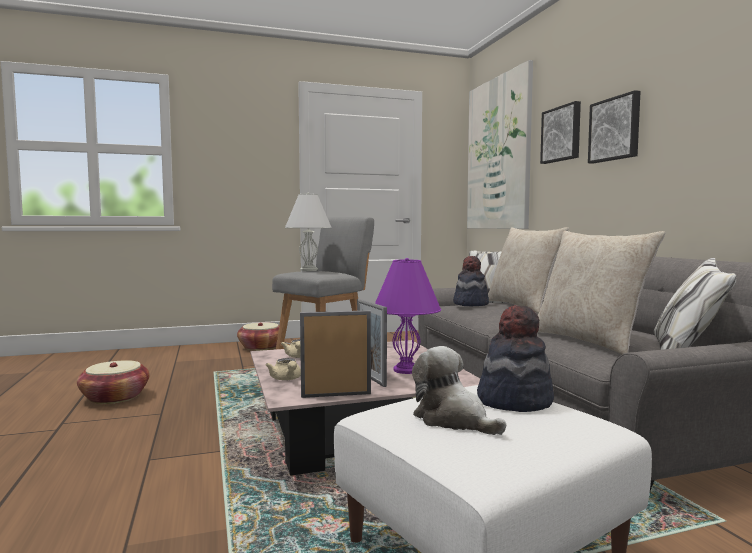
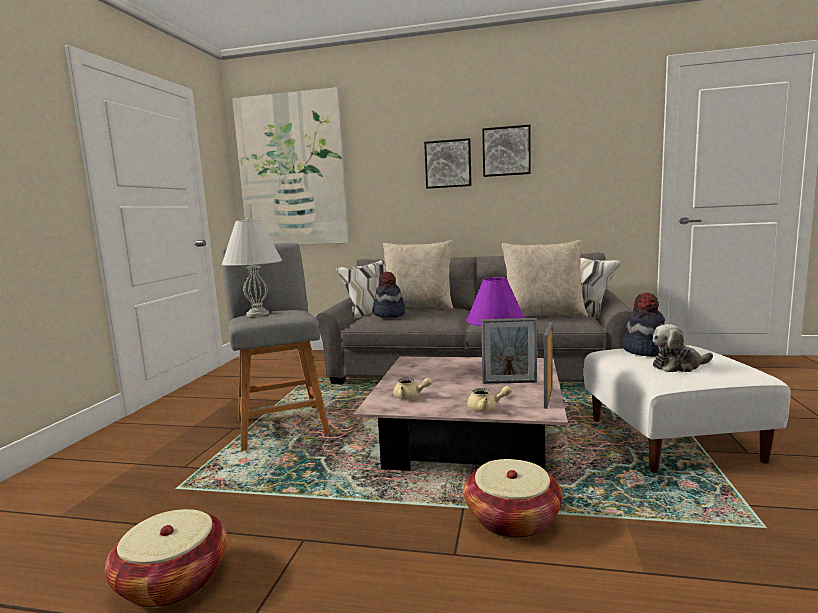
camera: 60 degrees left, 5 degrees up
(261, 347) = (119, 445): basket -> basket (512, 519)
(562, 134) = (387, 161): picture -> picture (506, 151)

